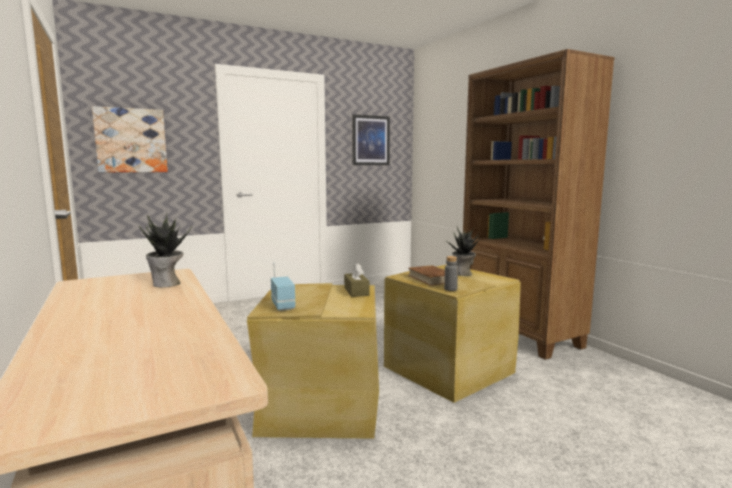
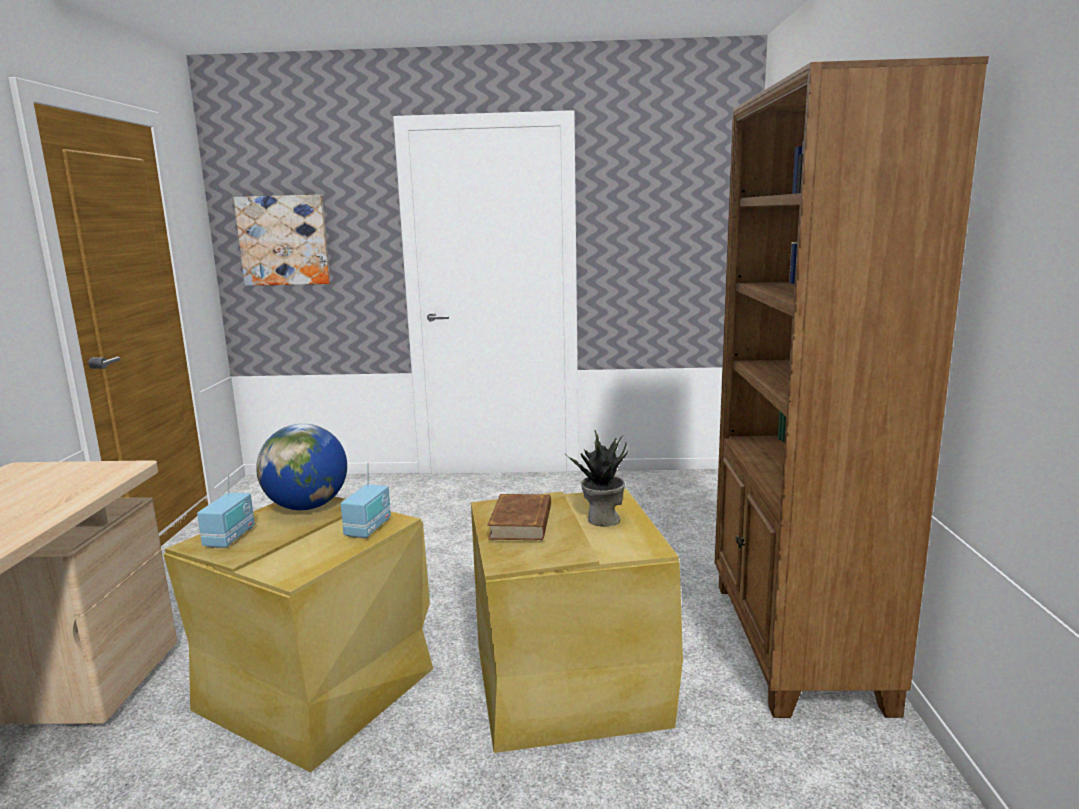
camera: 30 degrees right, 5 degrees up
(167, 284) = (71, 490): potted plant -> none
(299, 288) = (307, 506): none -> globe
(356, 291) = (368, 528): brown tissue box -> radio
(370, 140) = (665, 221): picture -> none
(450, 289) = (506, 555): grey bottle -> none

